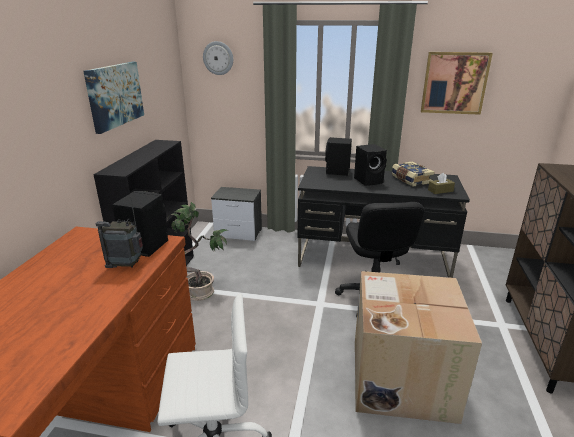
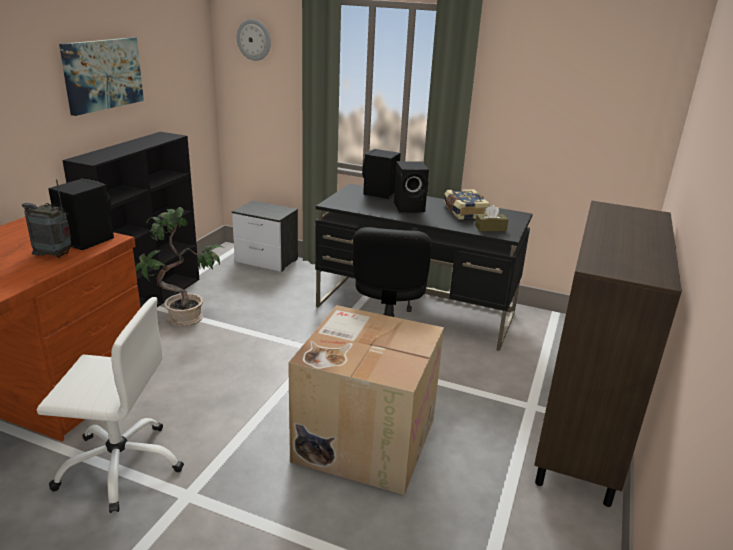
camera: 10 degrees right, 0 degrees up
(454, 83) = (535, 91): picture -> none

